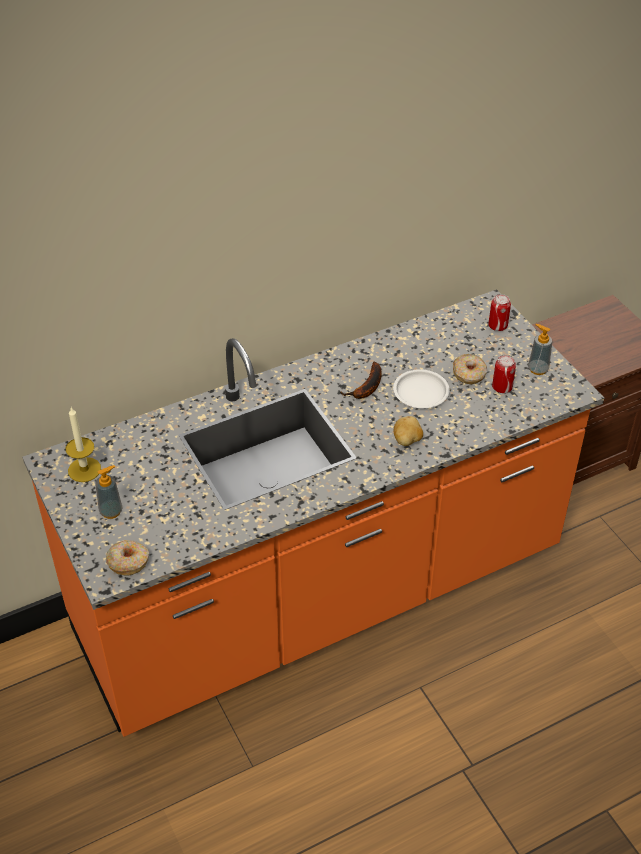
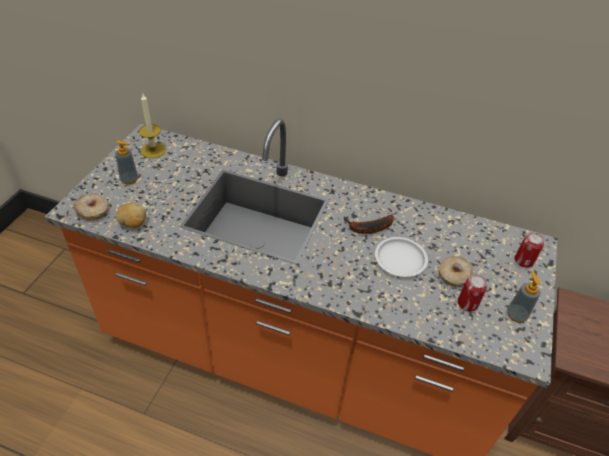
camera: 45 degrees right, 0 degrees up
(407, 441) = (344, 281): potato -> potato (133, 224)

